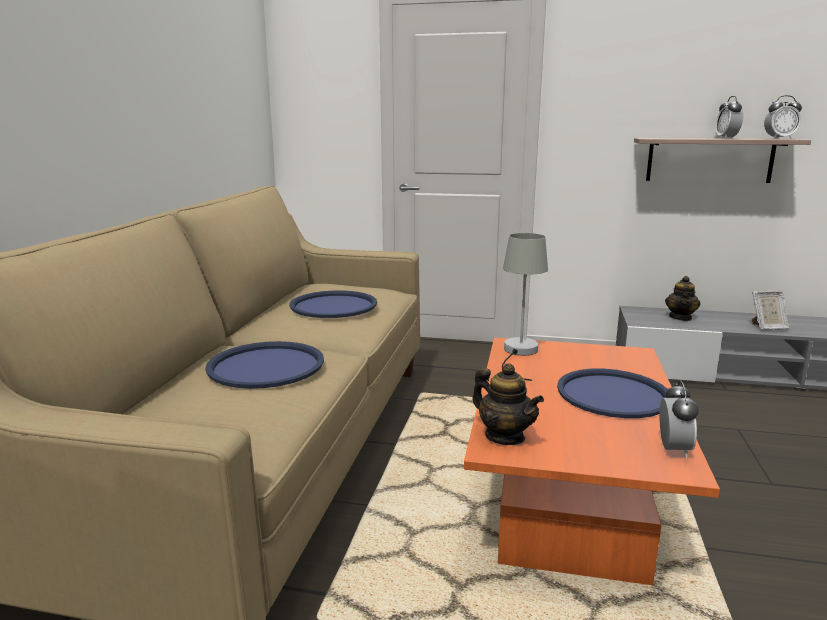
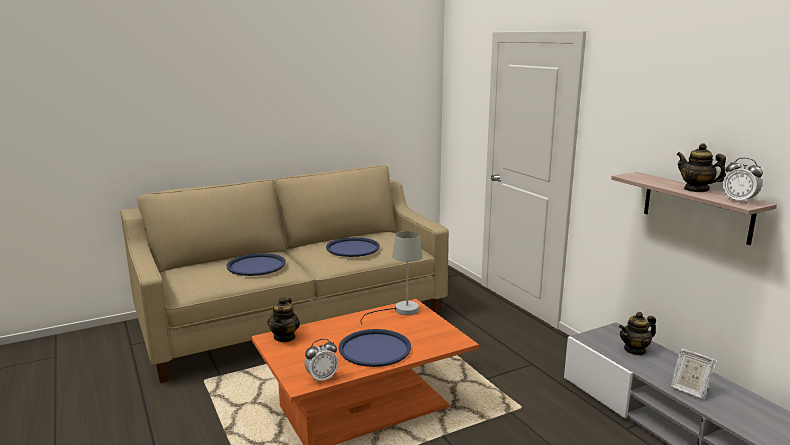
camera: 50 degrees right, 0 degrees up
(726, 138) = (696, 189): alarm clock -> teapot

